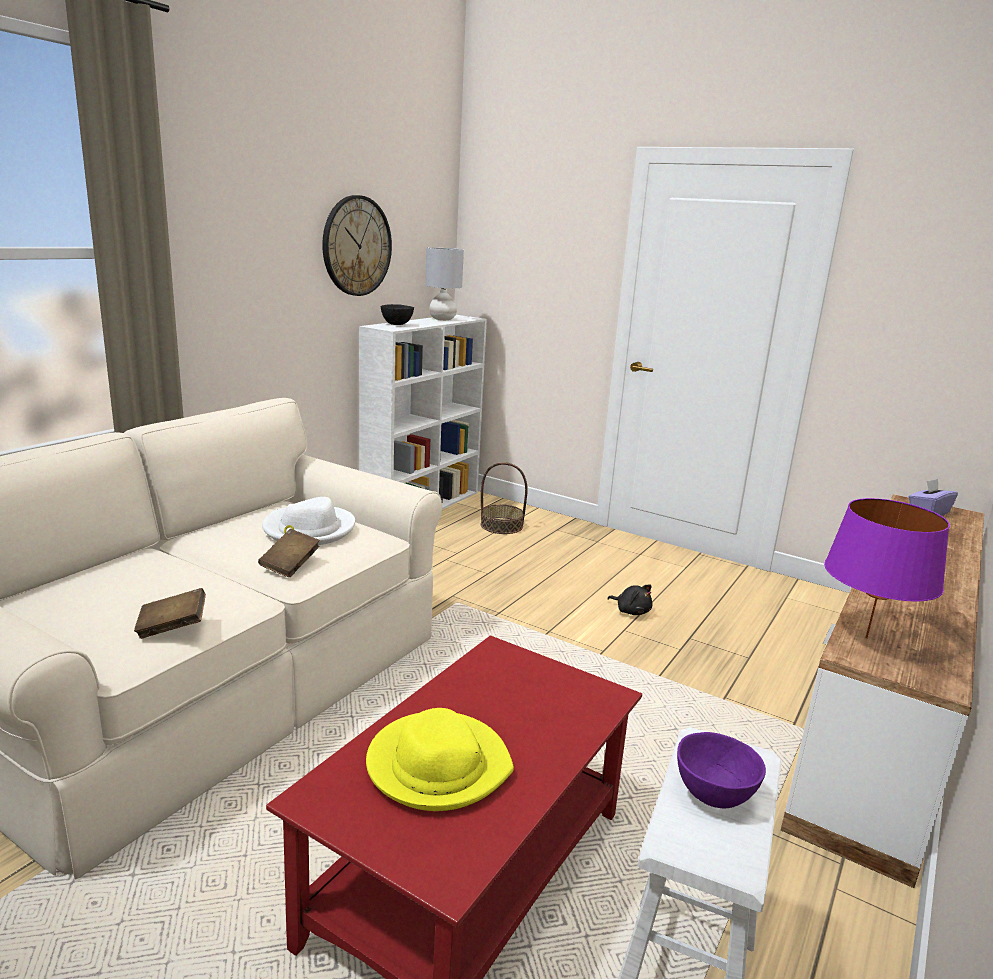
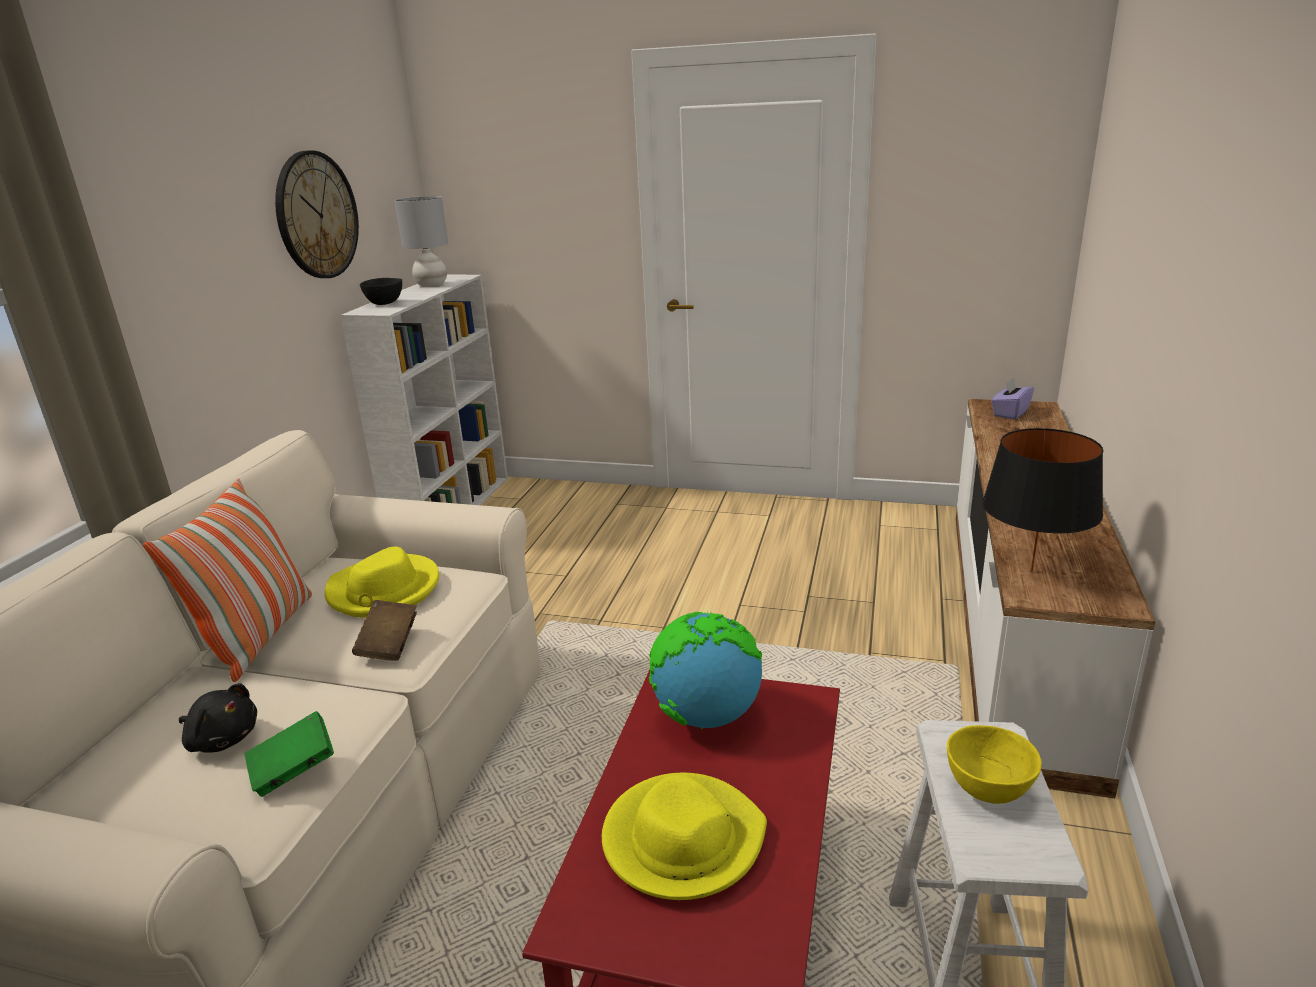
camera: 15 degrees left, 5 degrees up
(172, 628) = (293, 770): brown book -> green book
(204, 538) = (258, 636): none -> pillow
(308, 529) = (383, 591): white hat -> yellow hat
(501, 525) = (554, 513): basket -> none
(512, 683) = (705, 716): none -> globe
(631, 611) = (737, 581): black plush toy -> black plush toy (222, 739)
(712, 795) = (986, 789): purple bowl -> yellow bowl
(866, 638) = (1031, 571): purple table lamp -> black table lamp

